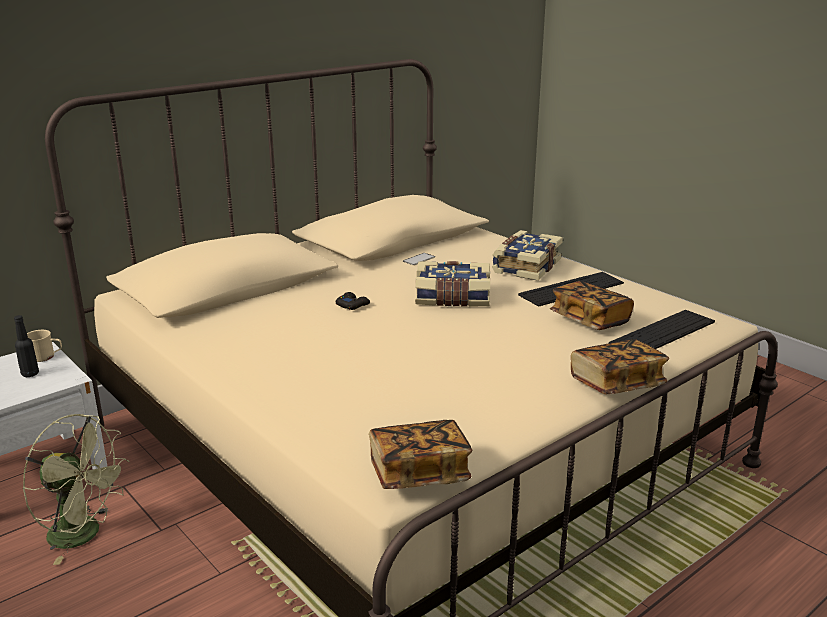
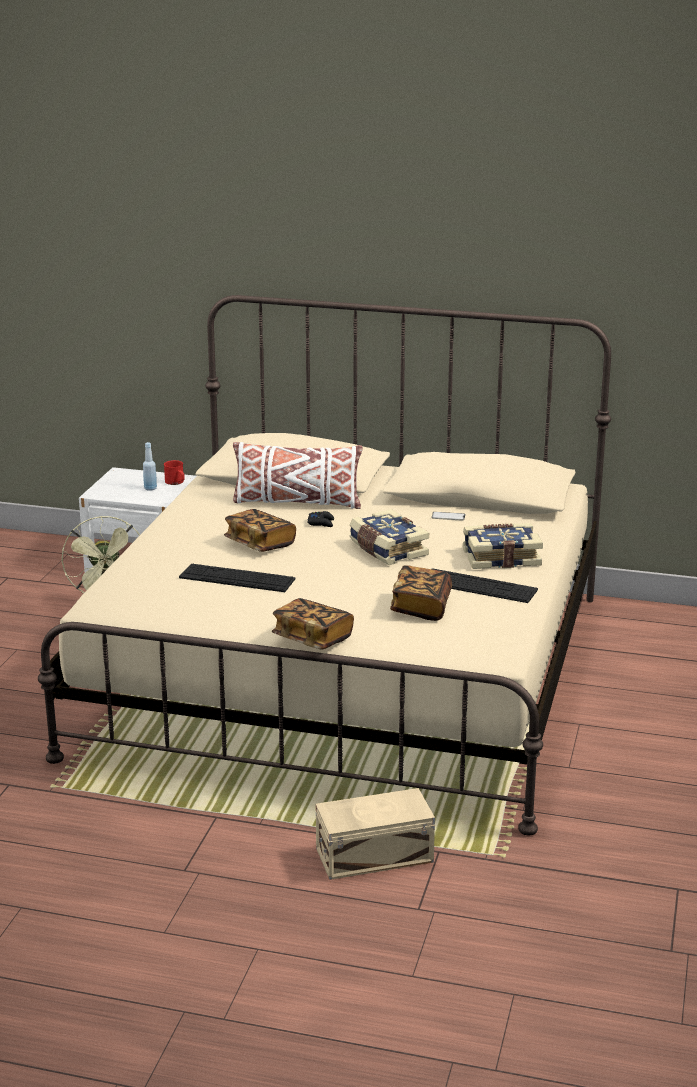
camera: 55 degrees right, 0 degrees up
(30, 374) = (150, 488): black bottle -> blue bottle
(46, 356) = (176, 482): beige mug -> red mug
(289, 301) = (296, 502): none -> white pillow
(419, 473) = (116, 609): book -> book (260, 544)
(663, 332) = (439, 639): keyboard -> keyboard (237, 578)
(747, 558) = (372, 854): none -> beige storage box

